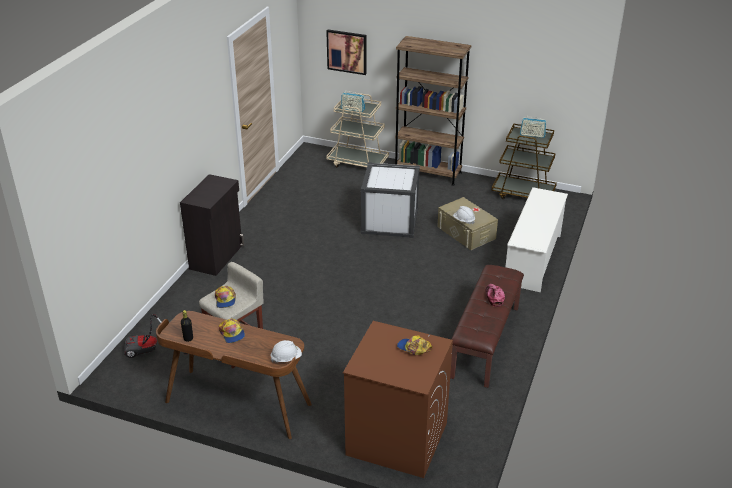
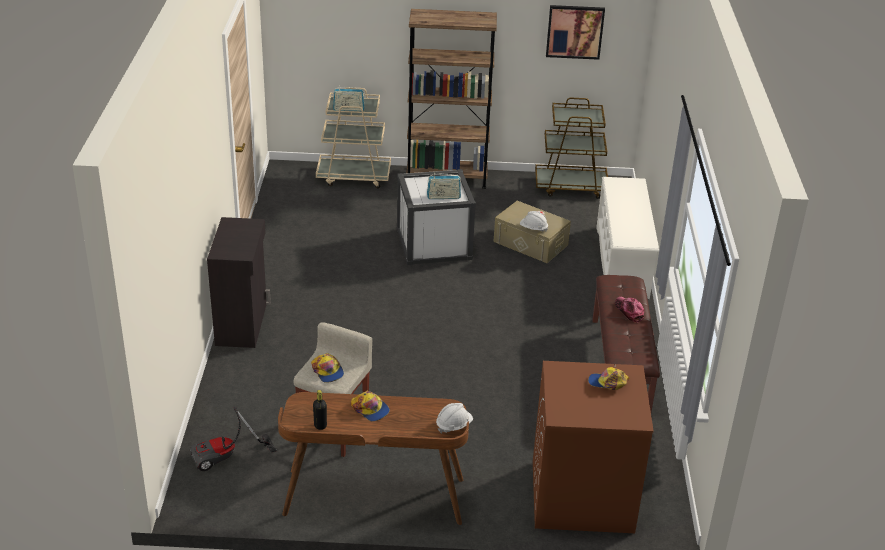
camera: 20 degrees left, 0 degrees up
(347, 51) = (330, 36): picture -> picture (574, 31)
(532, 135) = (579, 114): radio -> radio (443, 197)

